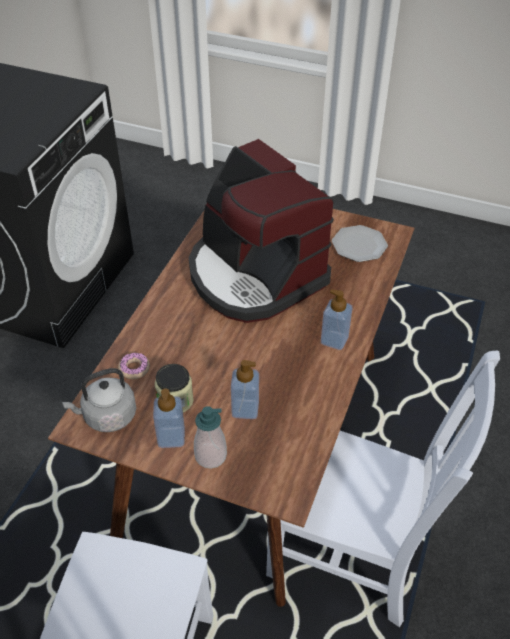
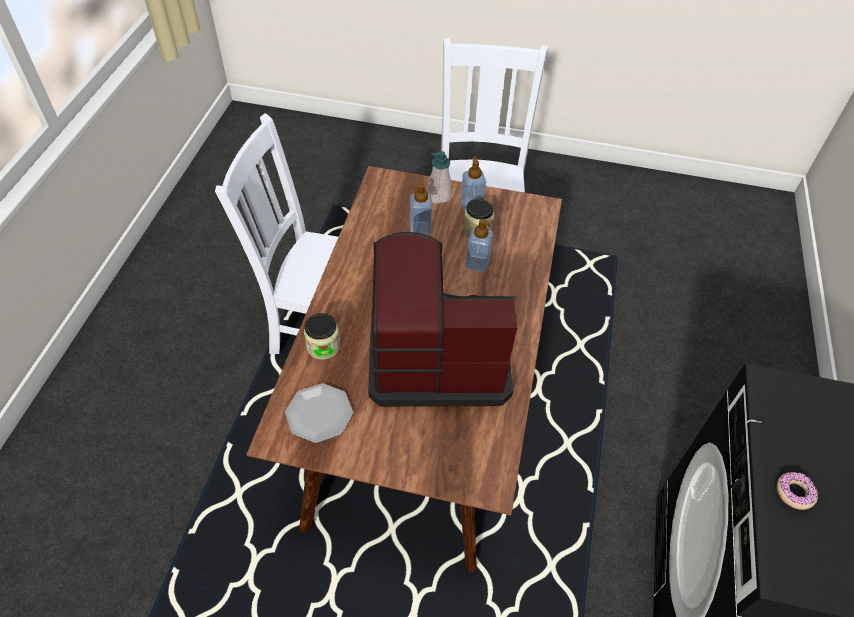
camera: 170 degrees right, 5 degrees up
(107, 416) = (525, 215): grey kettle -> none
(134, 368) = (520, 251): donut -> donut (794, 493)
(254, 275) = (436, 358): coffee machine -> coffee machine turned 45 degrees counterclockwise
(334, 340) = (349, 293): soap dispenser -> soap dispenser (477, 264)
(358, 293) = (323, 346): none -> jar

